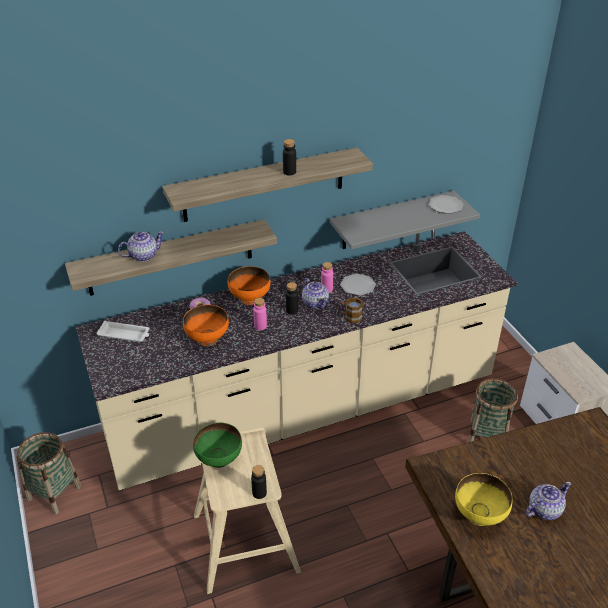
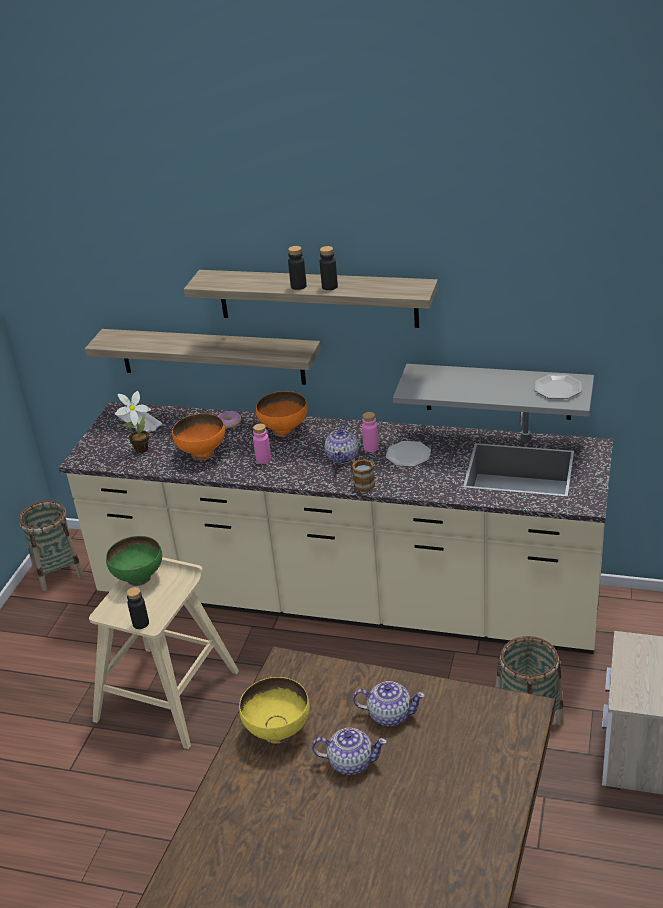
camera: 40 degrees right, 5 degrees down
(143, 256) = (169, 342): teapot -> teapot (389, 715)
(150, 356) = (139, 450): none -> potted plant
(292, 310) = (311, 455): black bottle -> black bottle (298, 286)

